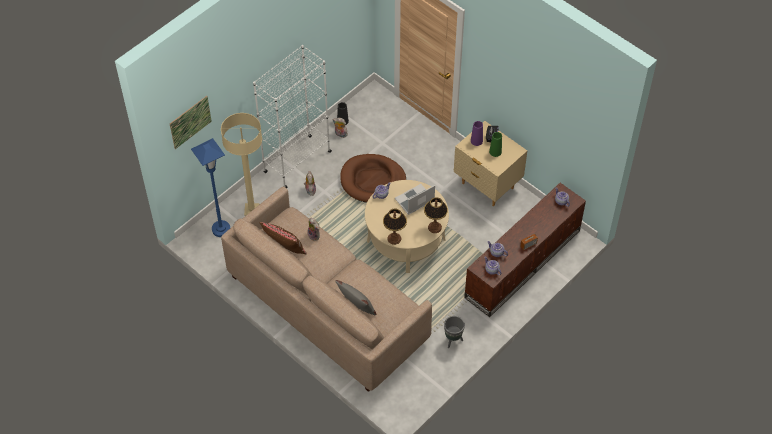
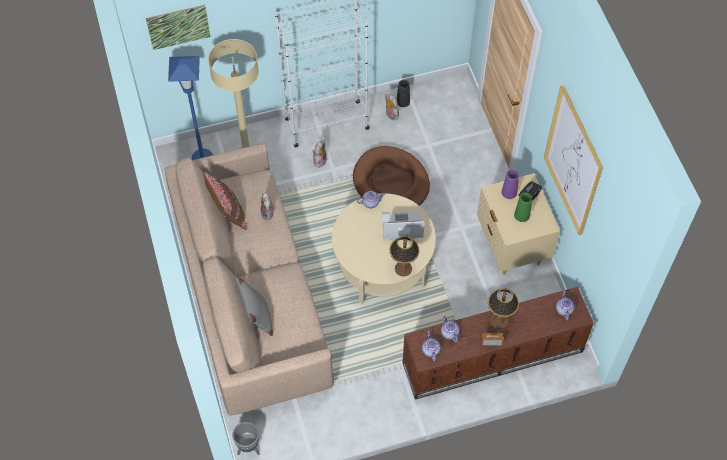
camera: 30 degrees right, 5 degrees up
(394, 238) = (351, 259): table lamp -> table lamp (499, 320)
(452, 340) = (357, 404): grey planter -> grey planter (248, 448)
(527, 90) = (573, 161): none -> picture

